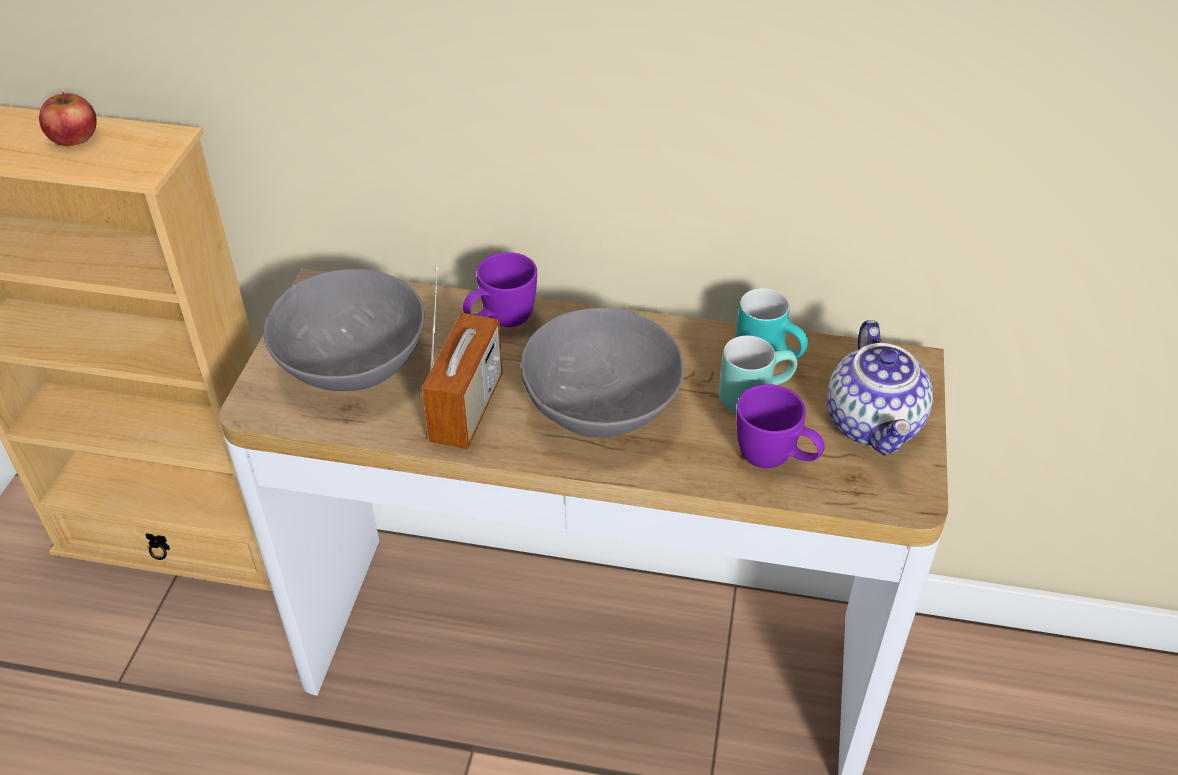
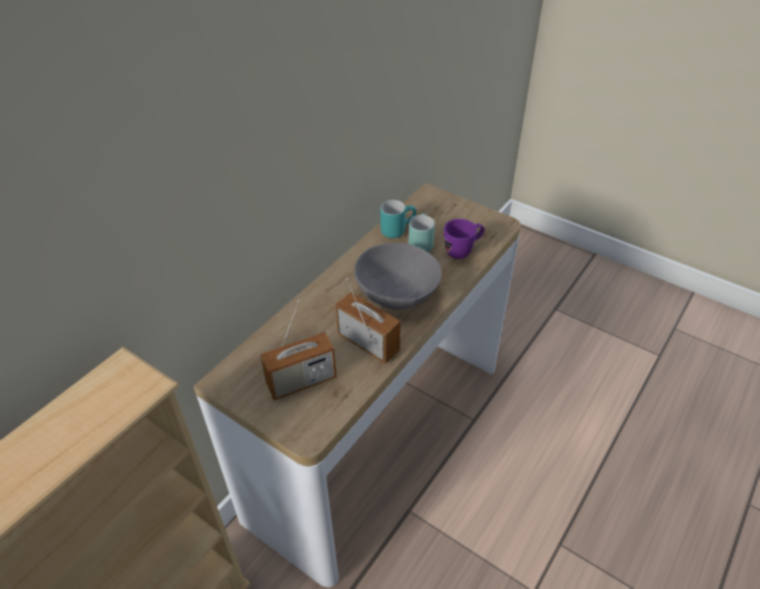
camera: 65 degrees left, 0 degrees up
(74, 136) = (69, 418): apple -> none
(353, 364) = (301, 381): grey bowl -> radio
(500, 322) = (310, 311): purple mug -> none
(874, 424) = (458, 217): teapot -> none

